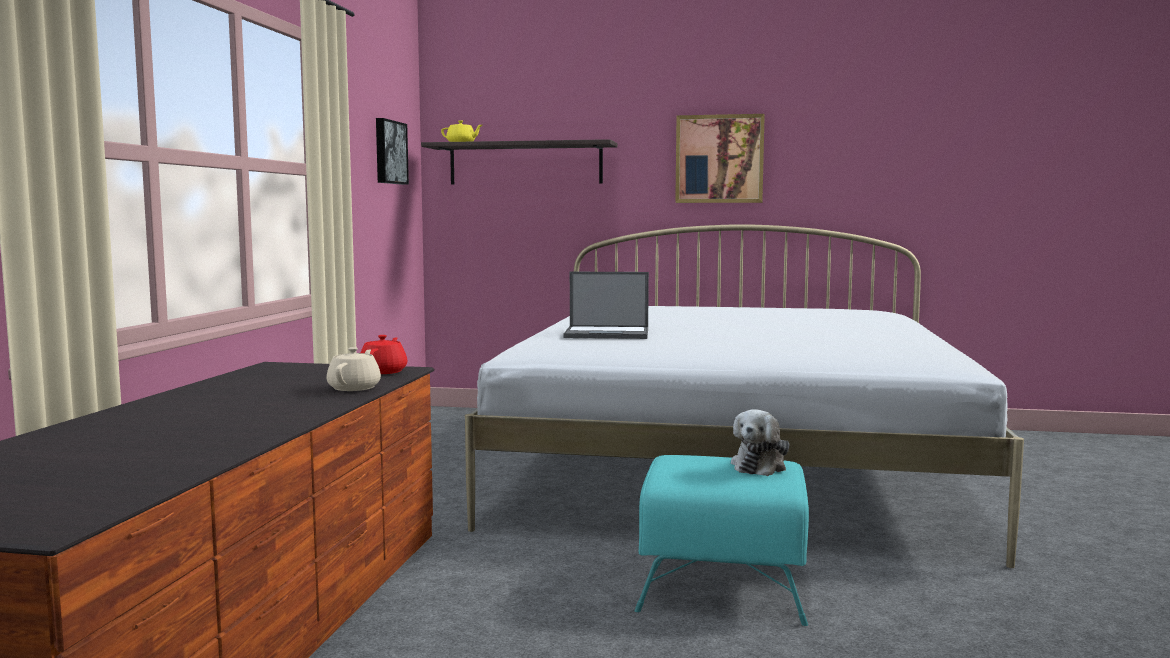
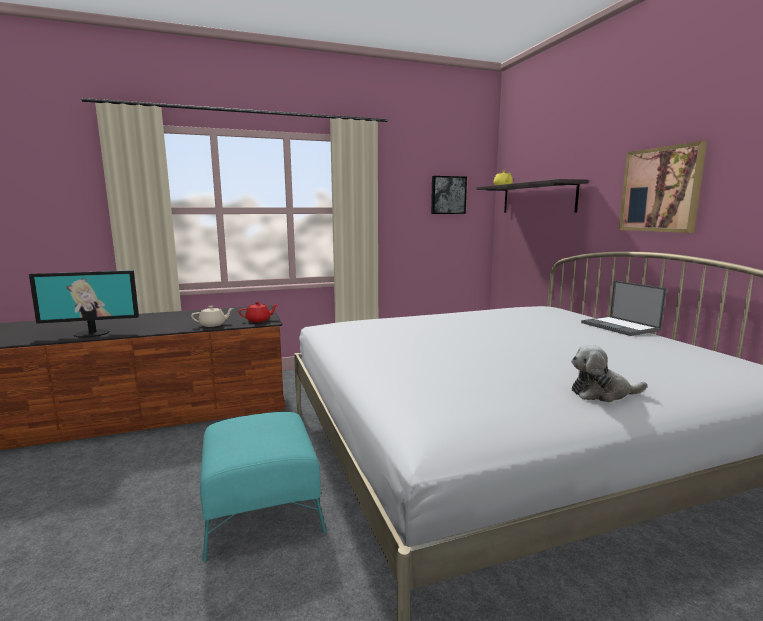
camera: 60 degrees right, 5 degrees up
(221, 442) = (92, 333): none -> monitor
(608, 334) = (390, 326): laptop -> laptop (621, 327)
(760, 466) = (264, 443): plush toy -> plush toy (602, 393)

